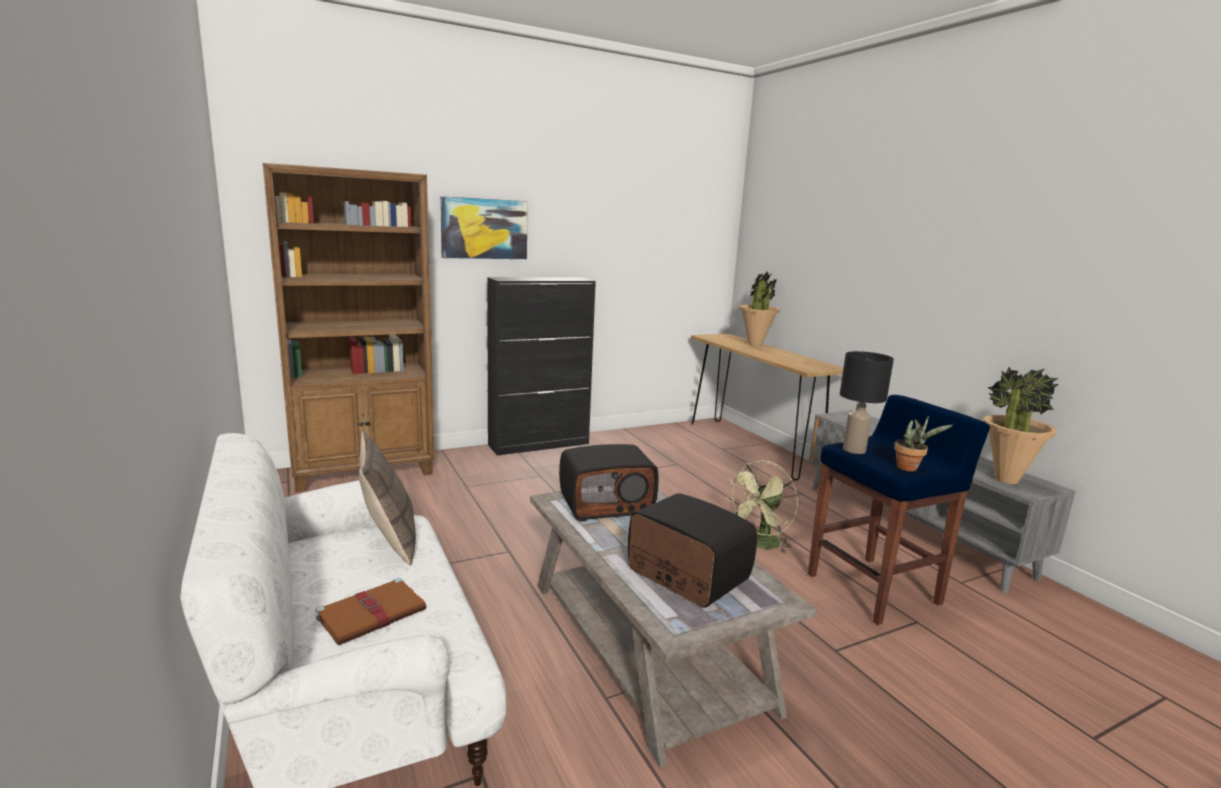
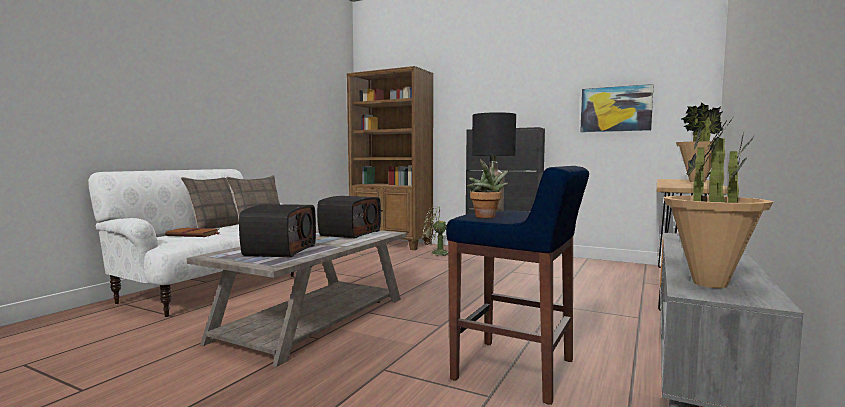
camera: 55 degrees right, 10 degrees down
(300, 577) = (215, 227): none -> pillow
(484, 229) = (474, 99): picture -> picture (615, 109)
(606, 504) = (349, 233): radio -> radio turned 105 degrees counterclockwise
(760, 544) = (502, 321): green fan -> green fan (435, 253)

